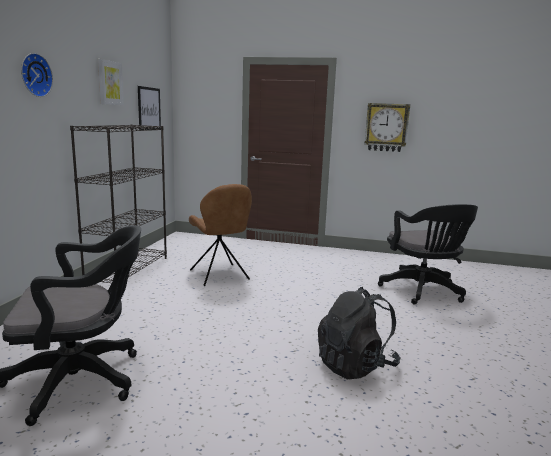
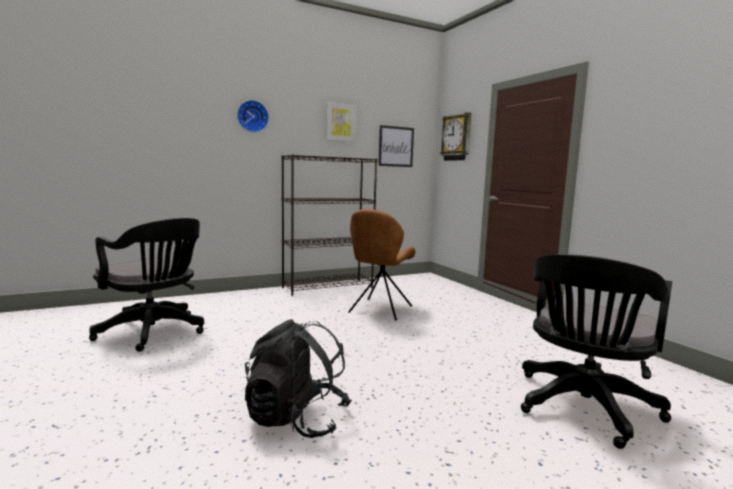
camera: 50 degrees right, 5 degrees down
(386, 127) = (653, 151): wall clock -> wall clock (457, 137)

